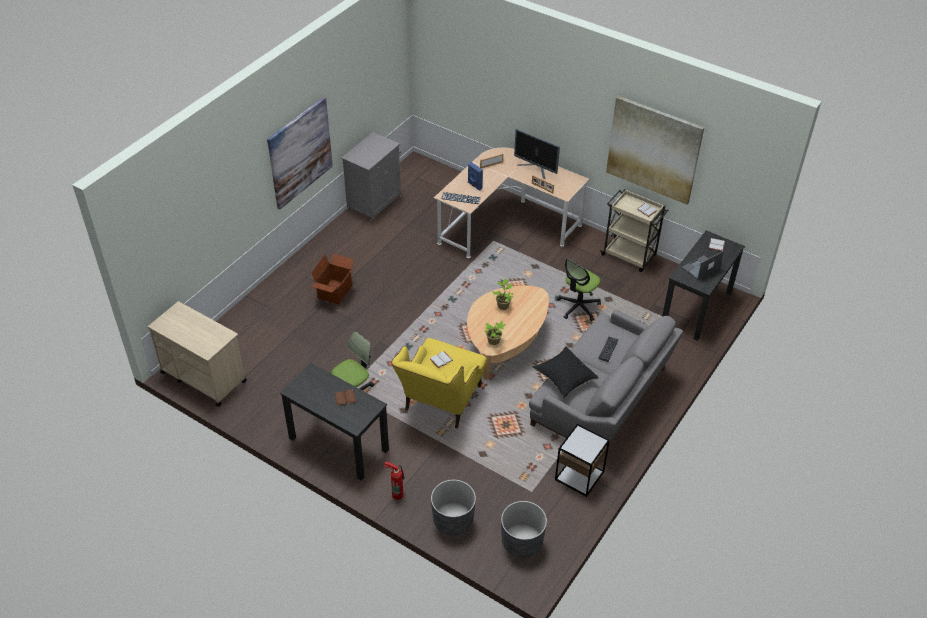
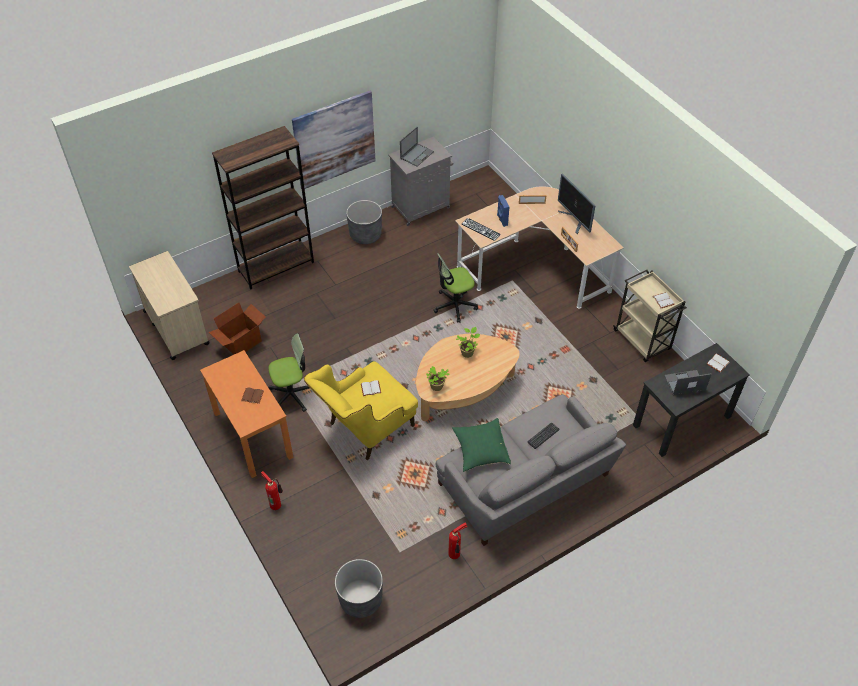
camera: 25 degrees right, 5 degrees up
(269, 293) = (276, 266): none -> brown bookcase
(335, 292) = (335, 284): cardboard box -> cardboard box (242, 343)
(338, 444) = (252, 434): black desk -> orange desk
(368, 151) = (417, 155): none -> laptop
(453, 520) = (310, 551): grey planter -> grey planter (365, 235)
(564, 378) = (480, 450): black pillow -> green pillow
(578, 307) = (557, 377): office chair -> office chair (454, 305)
(579, 476) = (455, 554): side table -> fire extinguisher
(654, 149) = (683, 239): picture -> none

